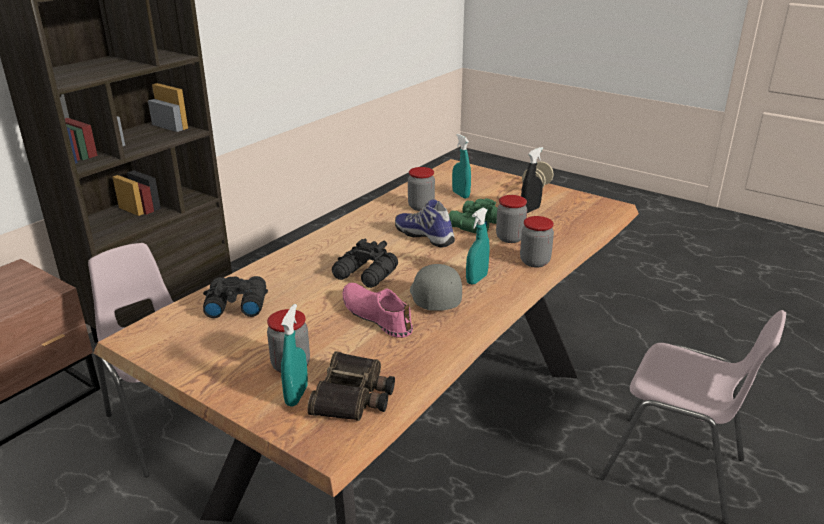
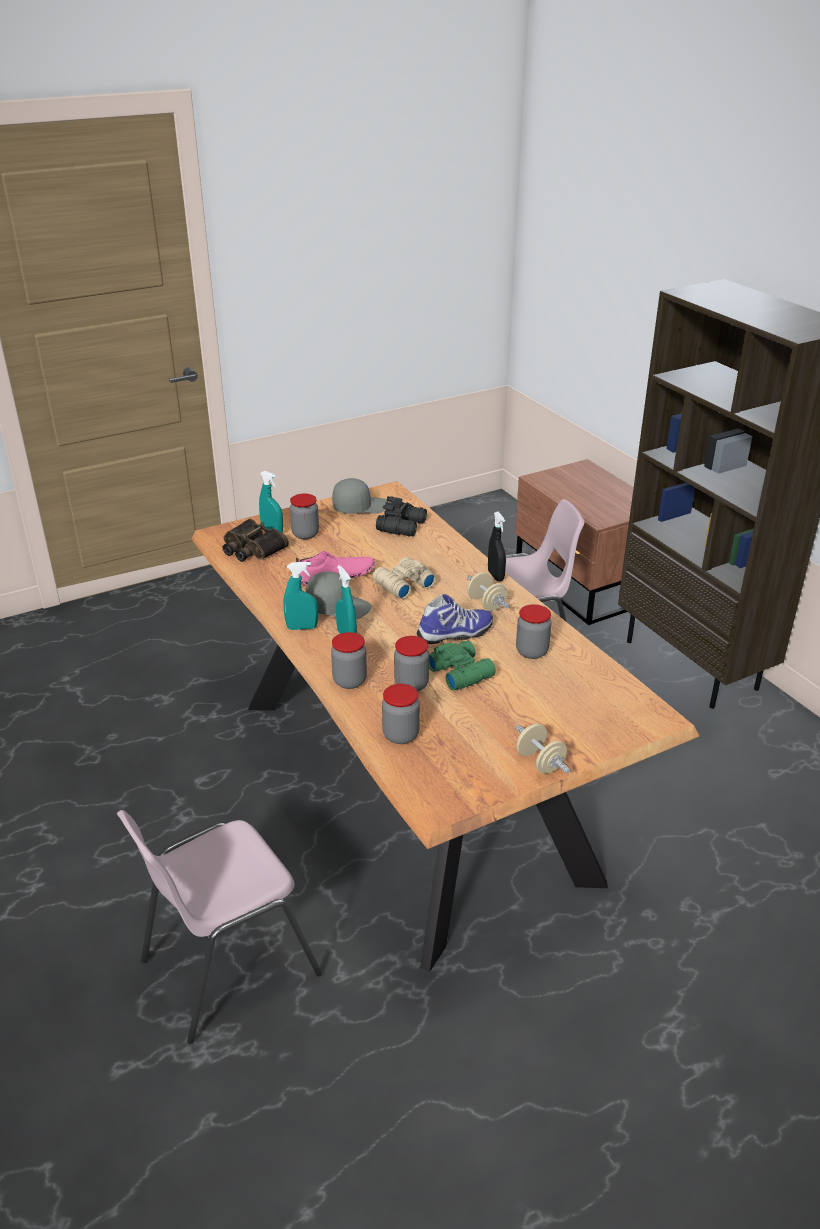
camera: 115 degrees right, 5 degrees up
(192, 347) = (360, 507): none -> grey cap
(365, 275) = (402, 585): black binoculars -> beige binoculars
(367, 233) = (486, 604): none -> beige dumbbell
(460, 195) = (551, 690): turquoise spray bottle -> turquoise spray bottle (302, 627)
(530, 210) = (472, 727): black spray bottle -> black spray bottle (495, 576)
(568, 229) = (401, 735): none -> jar

